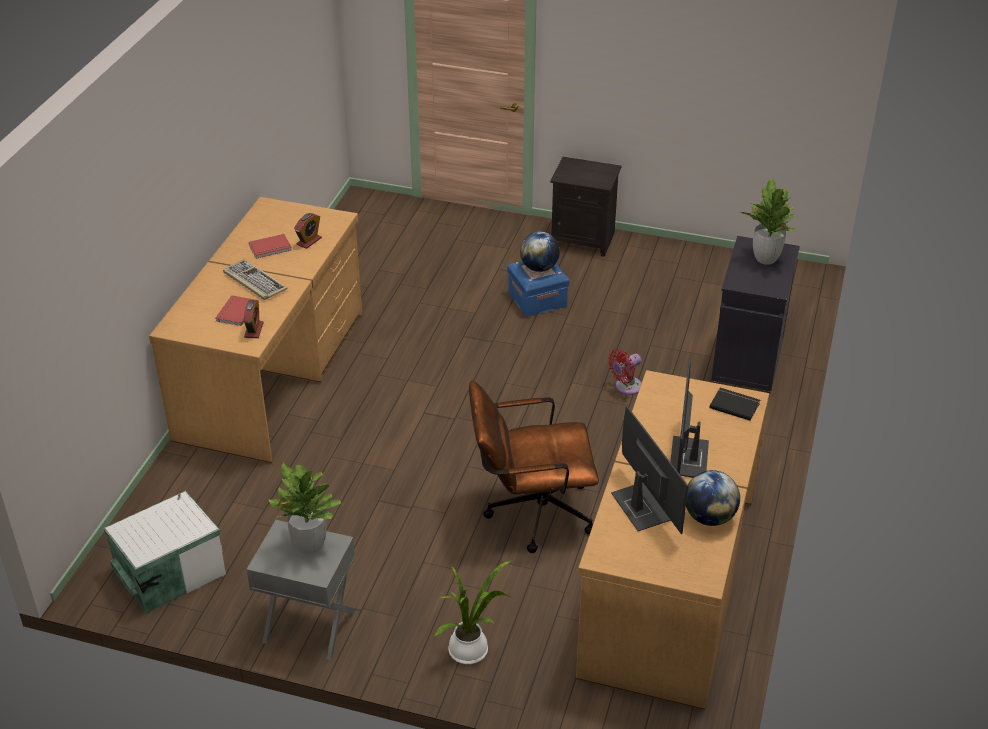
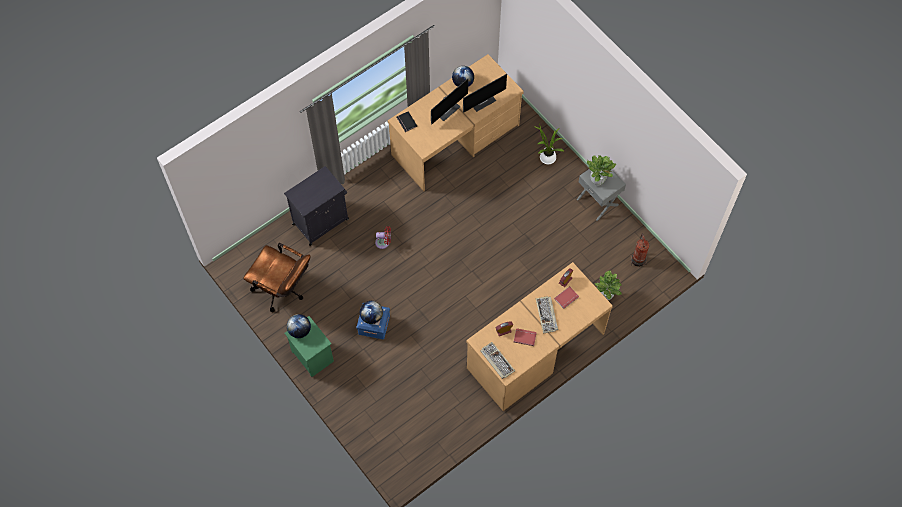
camera: 145 degrees left, 25 degrees up
(168, 571) = (638, 259): white storage box -> fire extinguisher
(293, 212) = (496, 361): none -> keyboard
(530, 513) = (479, 202): brown office chair -> brown office chair (283, 289)
(584, 240) = (311, 356): black nightstand -> green nightstand
(604, 174) = (300, 330): none -> globe
(640, 506) = (482, 101): monitor -> monitor turned 135 degrees counterclockwise
(765, 258) = (307, 194): potted plant -> potted plant (605, 296)

